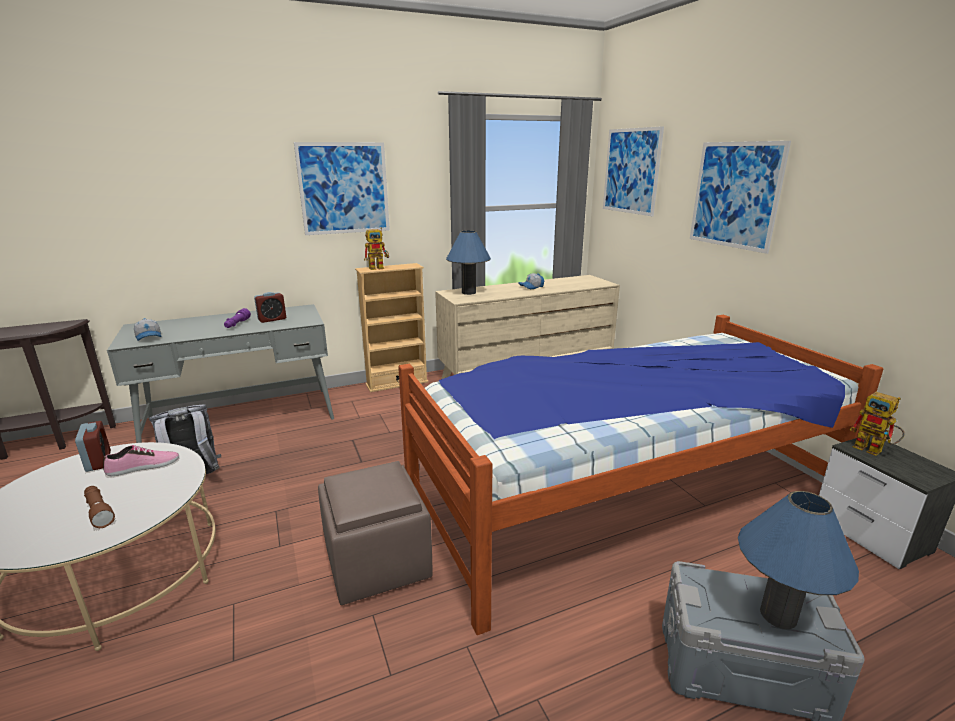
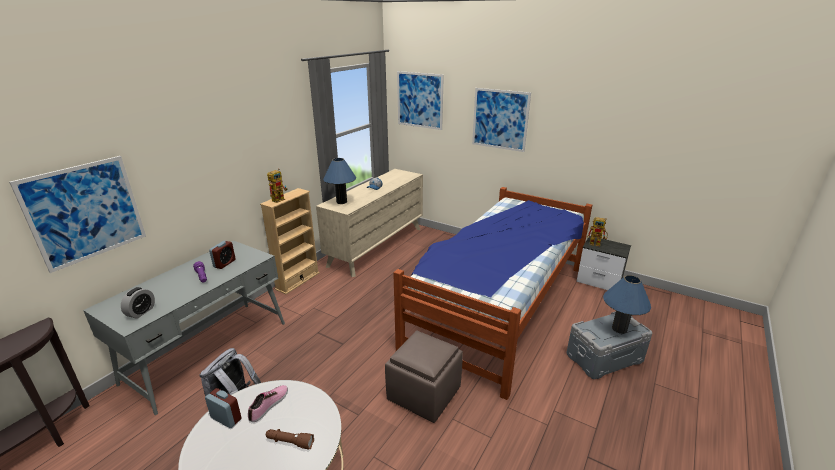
camera: 35 degrees left, 5 degrees up
(149, 337) = (141, 312): cap -> alarm clock
(344, 188) = (244, 143): picture -> picture (85, 212)

